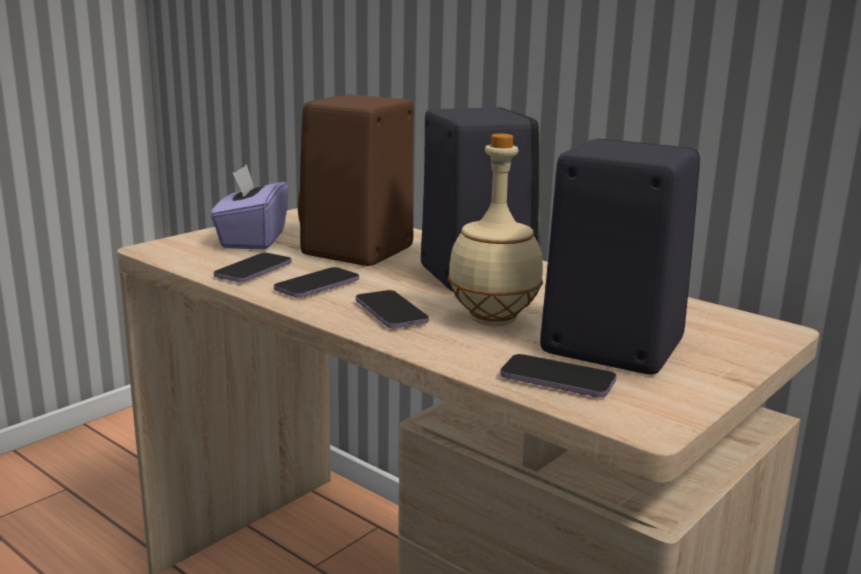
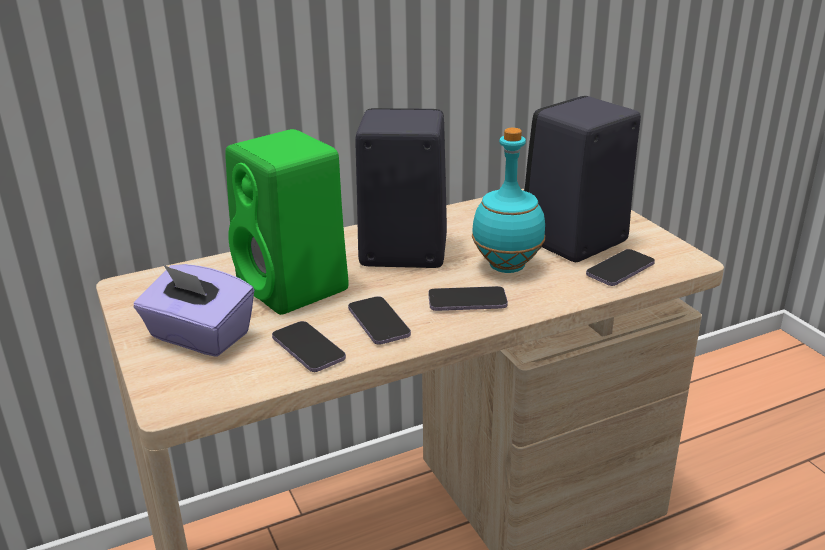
camera: 65 degrees left, 10 degrees up
(357, 252) = (295, 288): brown speaker -> green speaker
(494, 320) = (507, 266): beige bottle -> turquoise bottle

